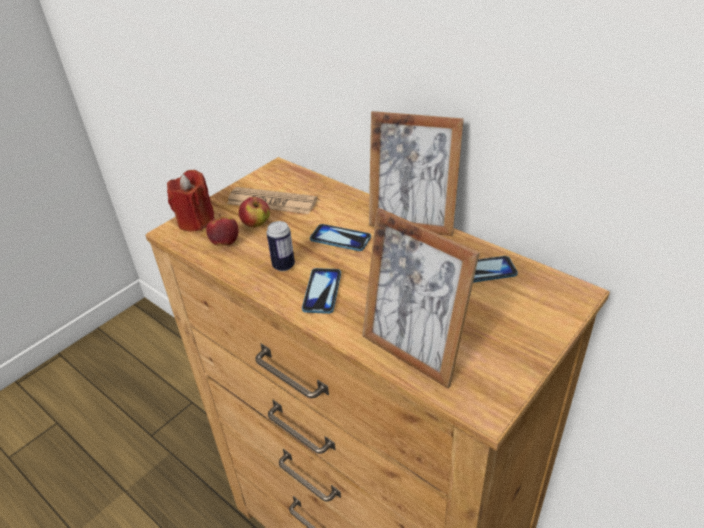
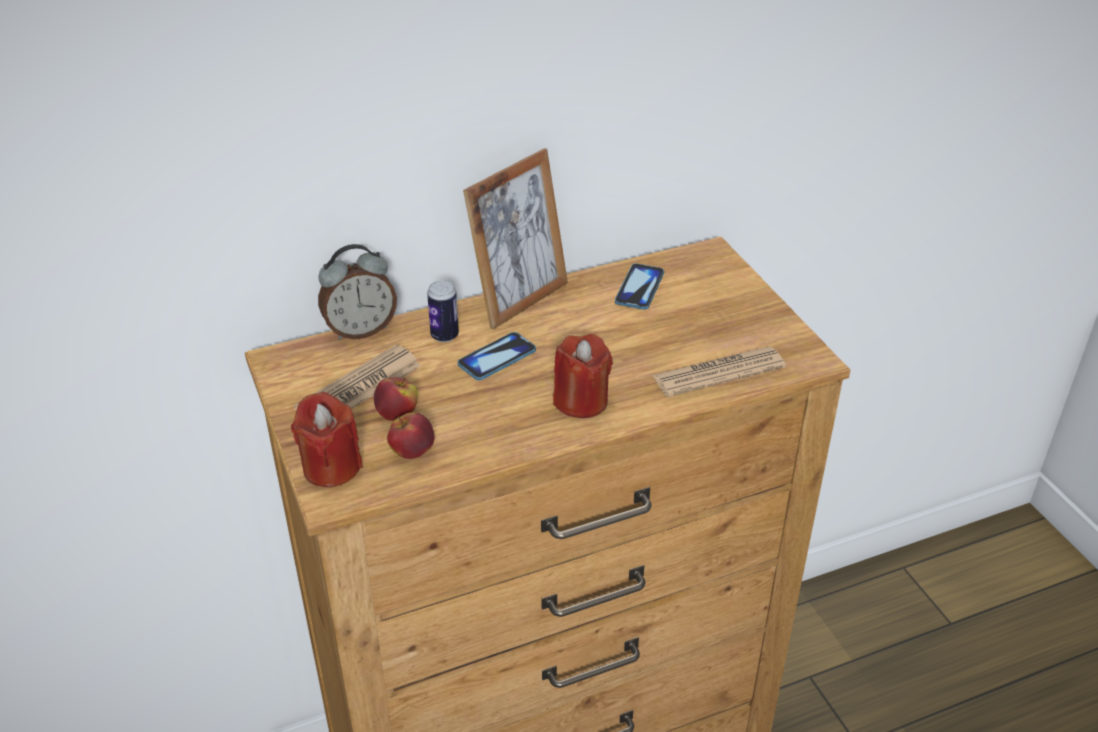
camera: 65 degrees left, 0 degrees up
(283, 266) = (508, 416): can -> can (444, 335)
(322, 291) = (581, 401): phone -> red candle
(325, 181) = (360, 330): none -> alarm clock
(413, 352) = (718, 372): picture frame -> newspaper

